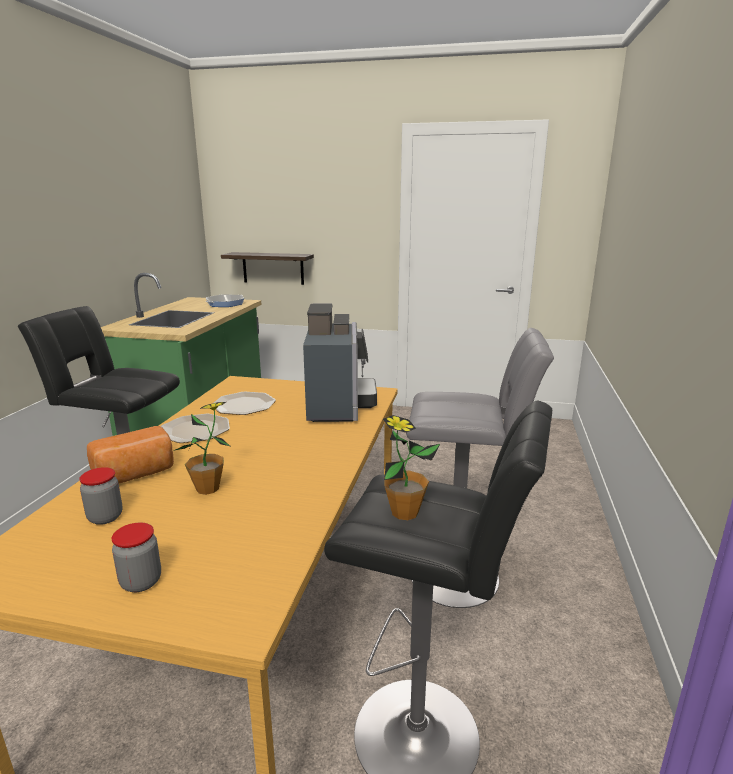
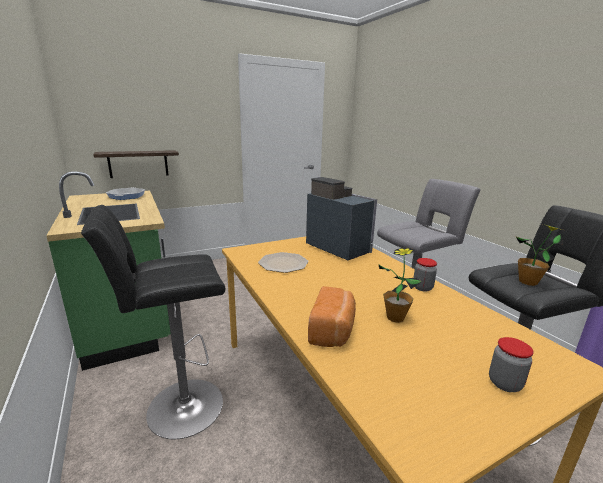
camera: 40 degrees left, 0 degrees up
(105, 517) = (389, 364): jar -> jar (422, 288)
(194, 430) = (294, 289): plate -> none

